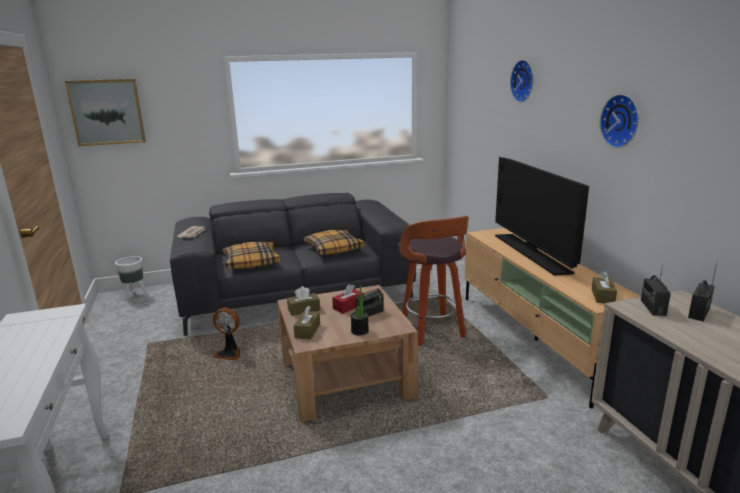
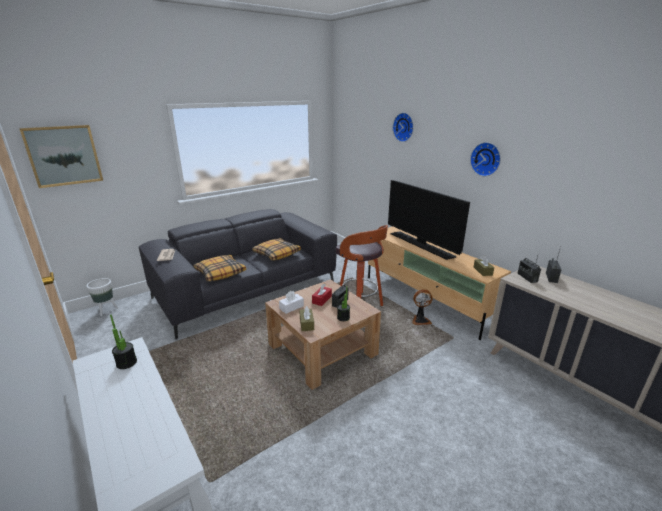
camera: 20 degrees left, 5 degrees up
(49, 324) = (126, 363): none -> potted plant
(230, 354) = (224, 347): fan -> fan (420, 320)
(304, 310) = (291, 307): brown tissue box -> white tissue box

